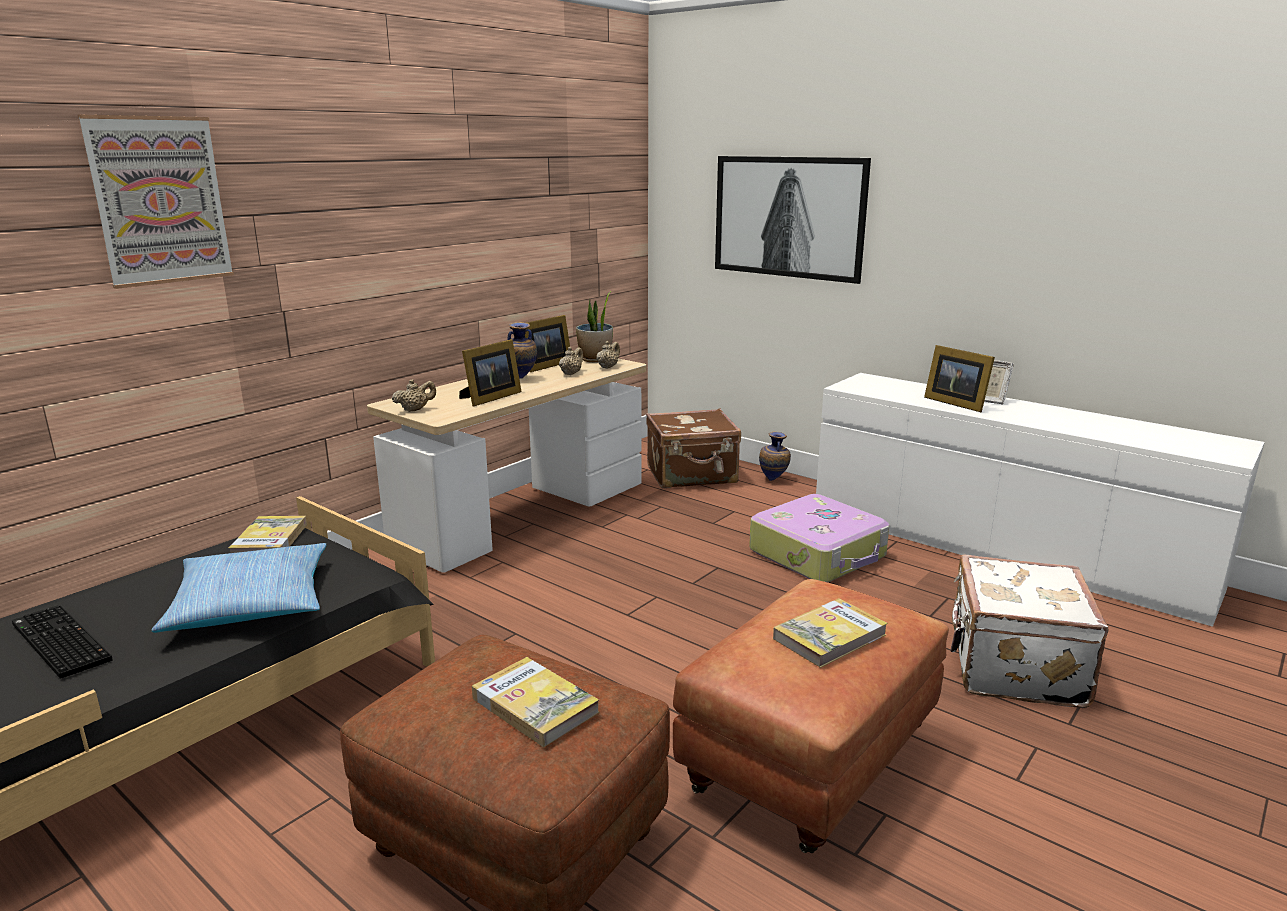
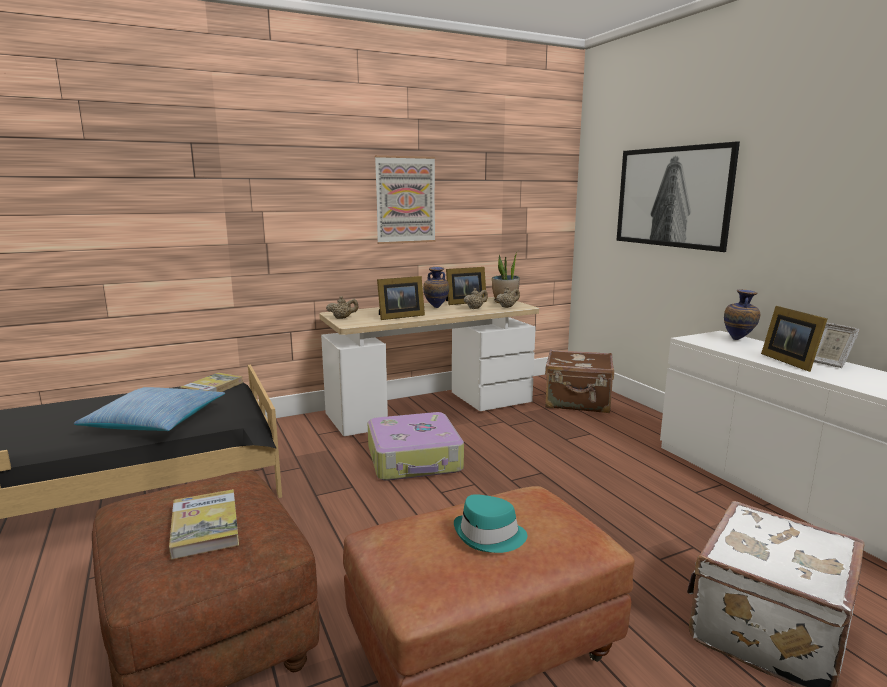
camera: 25 degrees right, 5 degrees down
(57, 643) = (42, 422): keyboard -> none
(160, 201) = (186, 165): picture -> picture (405, 200)
(774, 480) = (643, 416): vase -> vase (738, 340)
(819, 554) = (638, 480): suitcase -> suitcase (415, 459)
(829, 636) = (489, 536): book -> turquoise hat

